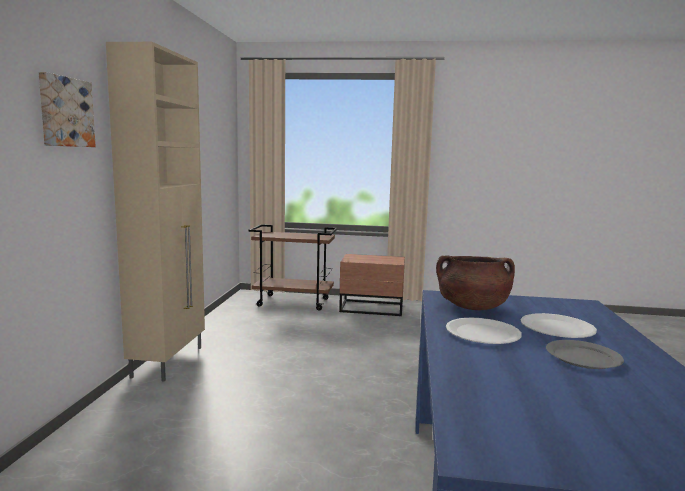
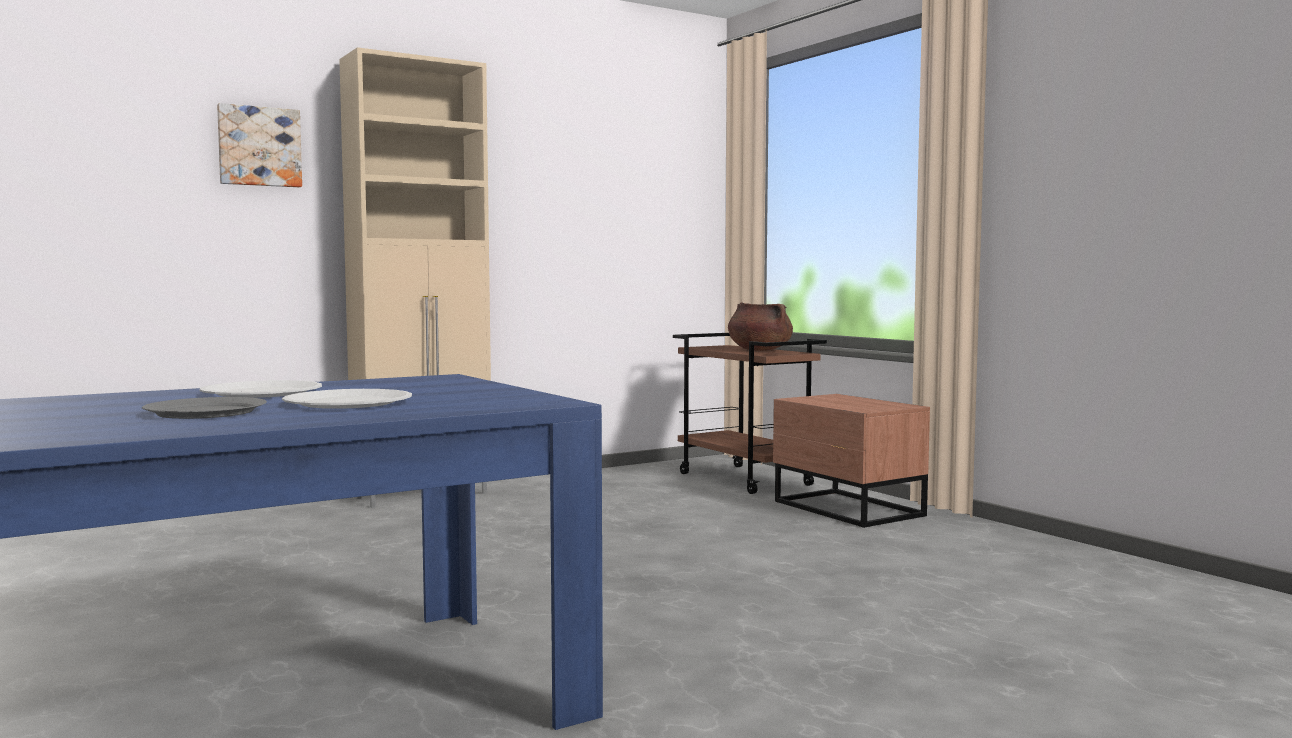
camera: 50 degrees right, 5 degrees down
(472, 307) = (398, 385): brown cooking pot -> brown cooking pot (759, 350)

